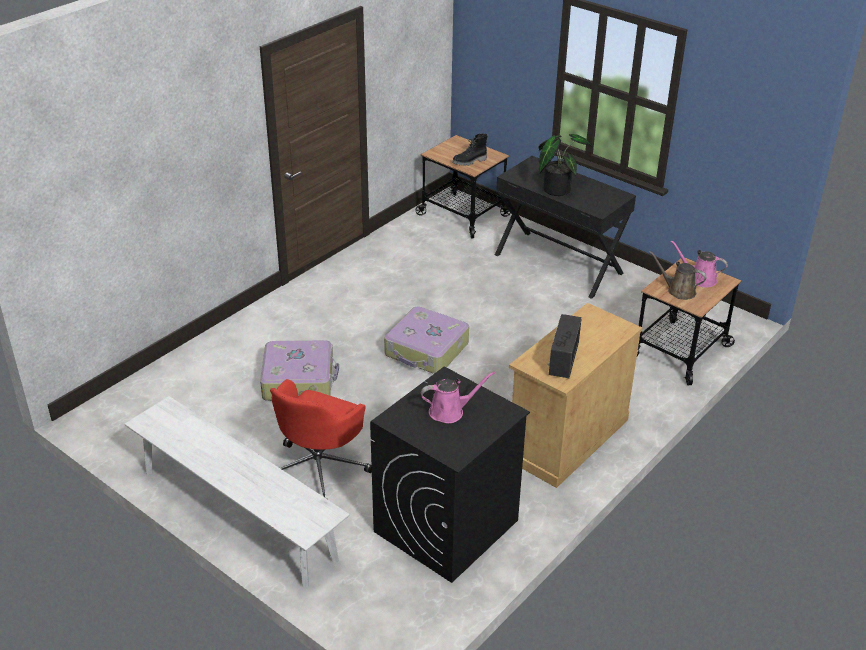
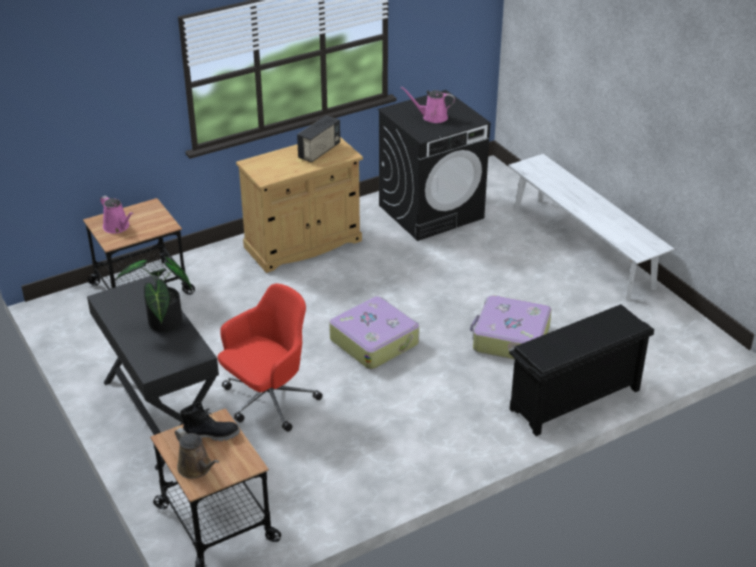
camera: 160 degrees left, 0 degrees up
(229, 337) = (574, 401): none -> black shoe rack
(319, 468) = (511, 264): red office chair -> red office chair (268, 401)
(678, 291) = (149, 221): brown watering can -> brown watering can (196, 468)

